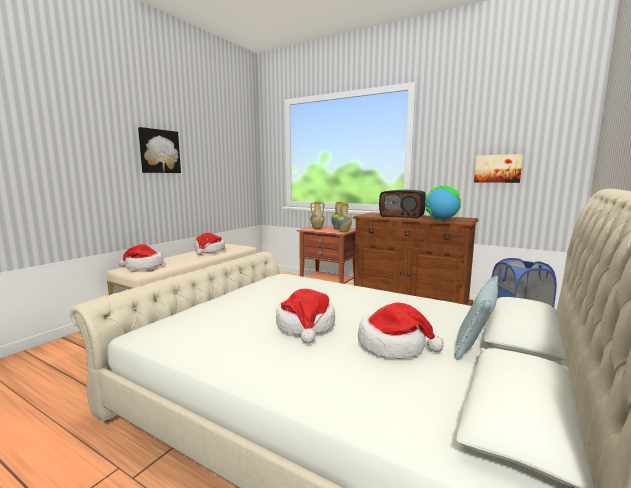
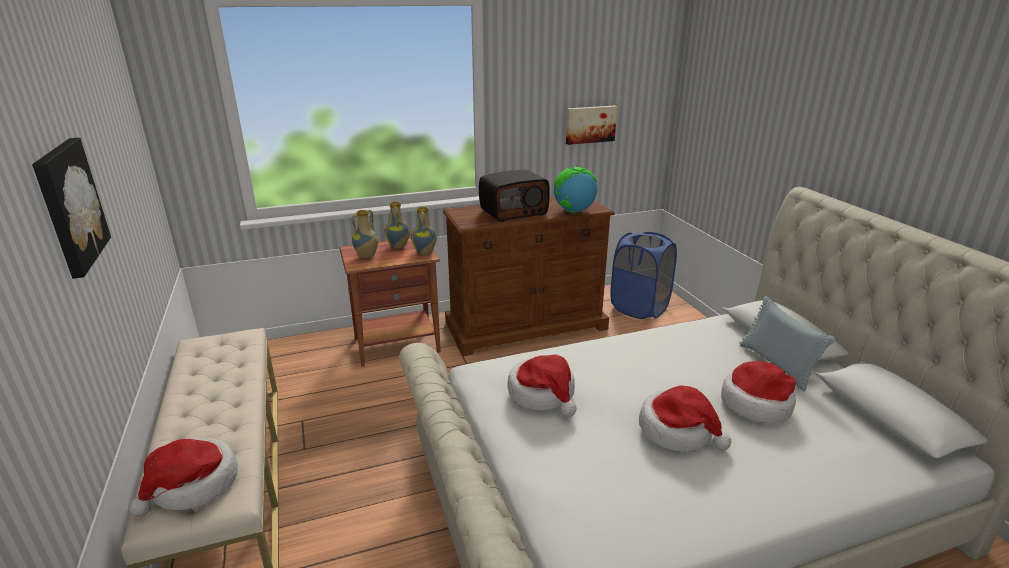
camera: 50 degrees left, 15 degrees up
(209, 251) = (210, 377): hat -> hat (542, 394)

